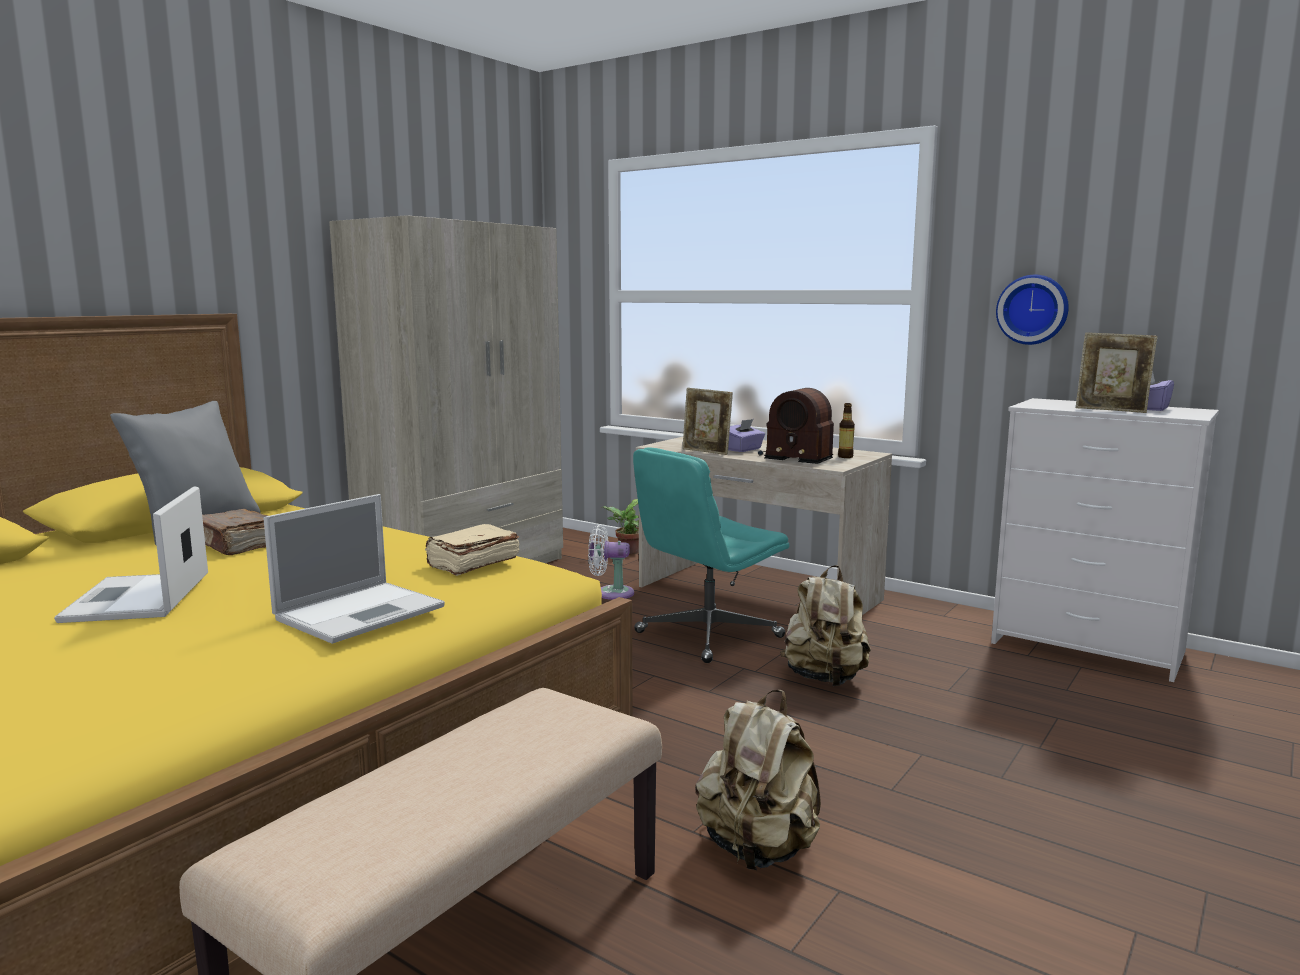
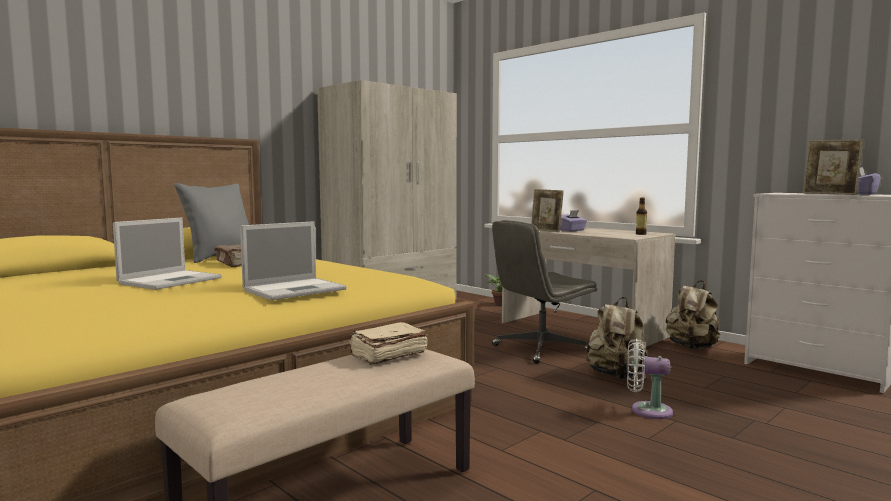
camera: 10 degrees right, 5 degrees down
(137, 599) = (172, 280): laptop -> laptop turned 150 degrees counterclockwise
(472, 564) = (373, 274): beige book -> beige book (387, 355)
(610, 593) = (482, 325): white fan -> white fan (646, 410)
(707, 635) = (540, 349): turquoise office chair -> grey office chair
(758, 849) = (544, 463): beige backpack -> beige backpack (692, 348)
(795, 457) = (605, 233): radio -> none
(1033, 309) = (775, 131): wall clock -> none

